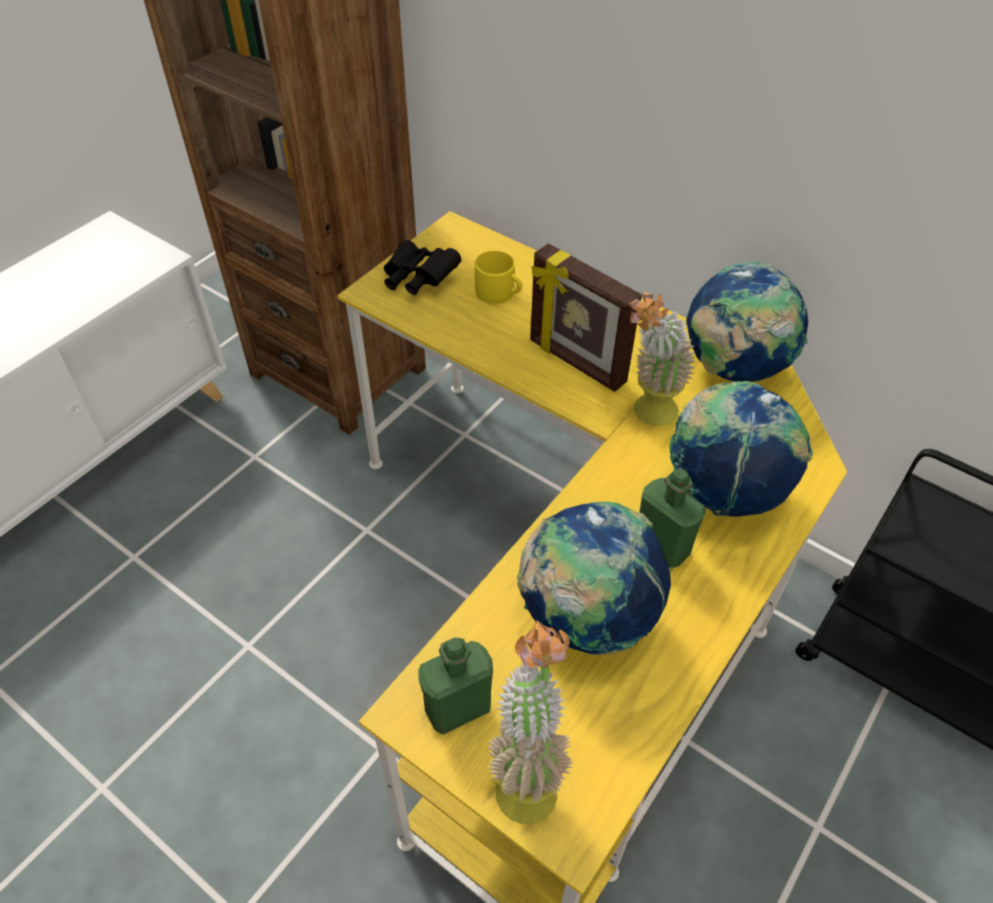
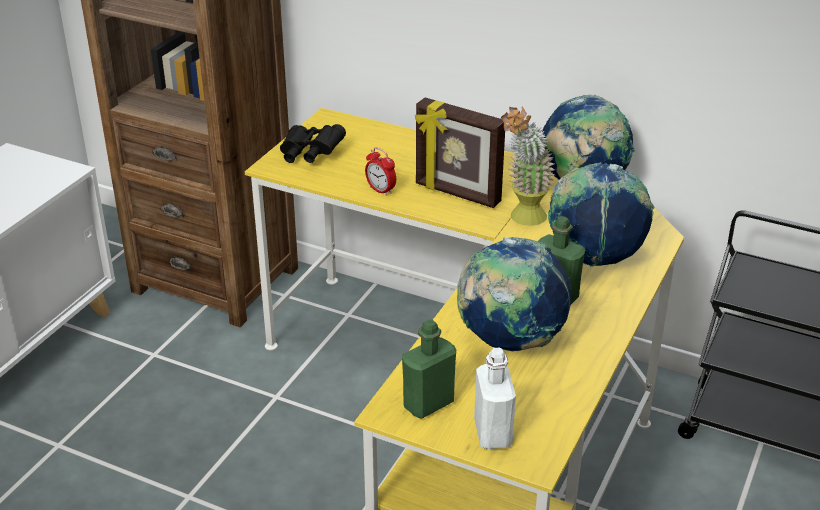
camera: 10 degrees left, 15 degrees down
(486, 345) = (380, 190): none -> alarm clock
(499, 293) = (380, 156): yellow mug -> none
(527, 775) = (492, 433): potted plant -> white bottle

